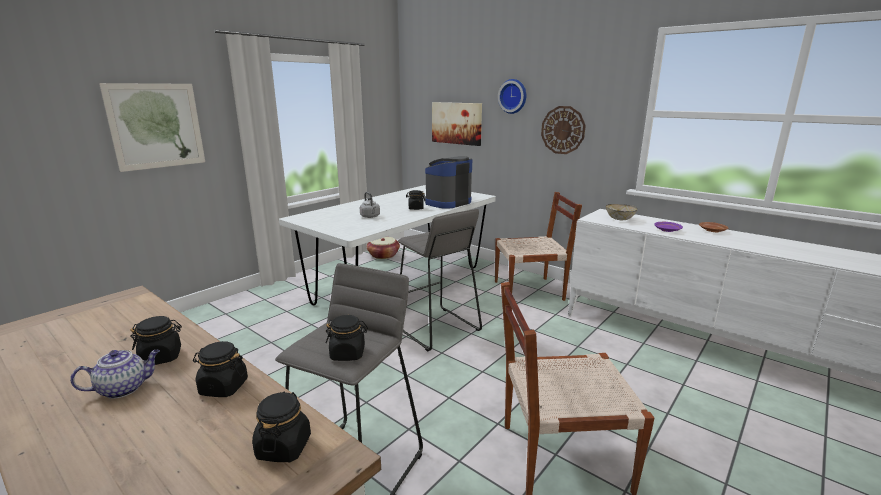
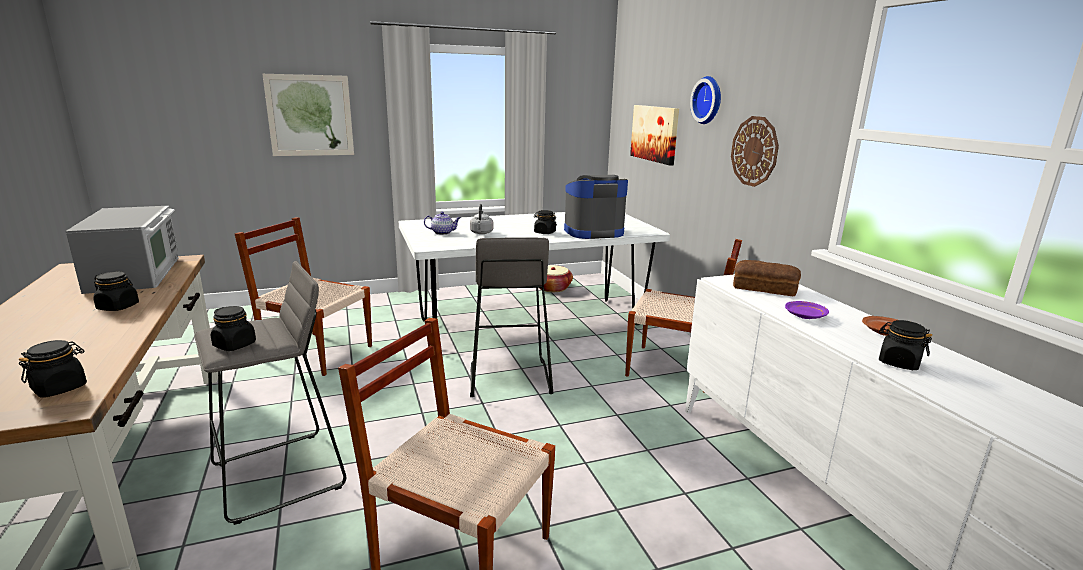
camera: 30 degrees right, 0 degrees up
(103, 321) = (137, 274): none -> microwave
(124, 388) = (66, 320): teapot -> teapot (443, 233)
(223, 387) = (108, 338): black jar -> black jar (898, 363)
(248, 359) = (316, 353): none -> chair
(620, 219) = (765, 288): bowl -> bread

